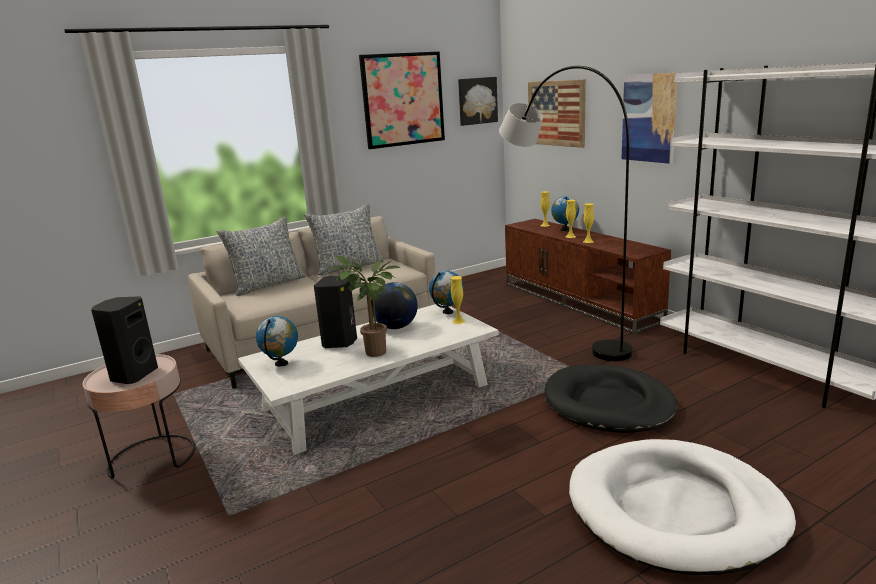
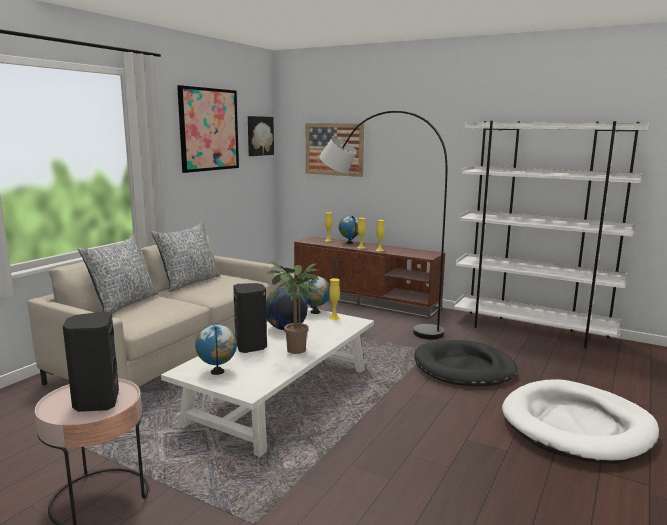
camera: 30 degrees left, 5 degrees down
(649, 118) = (423, 155): picture -> none

